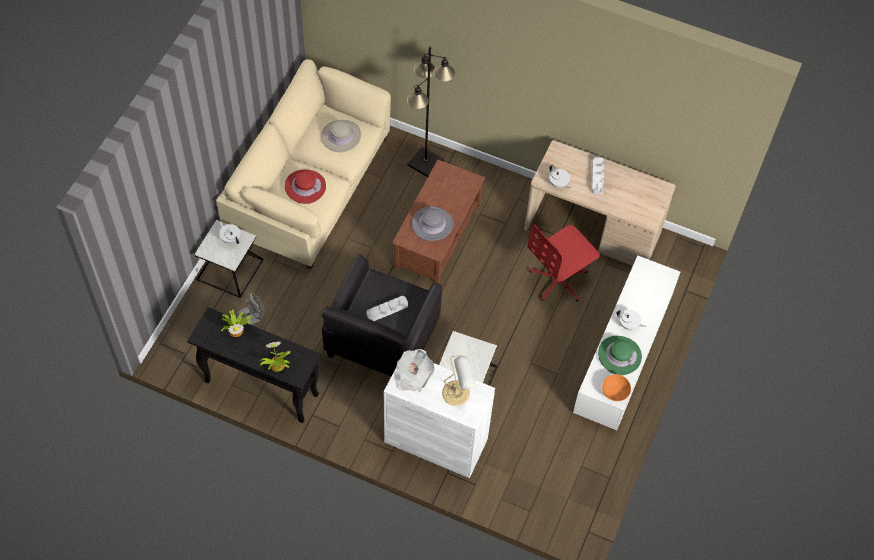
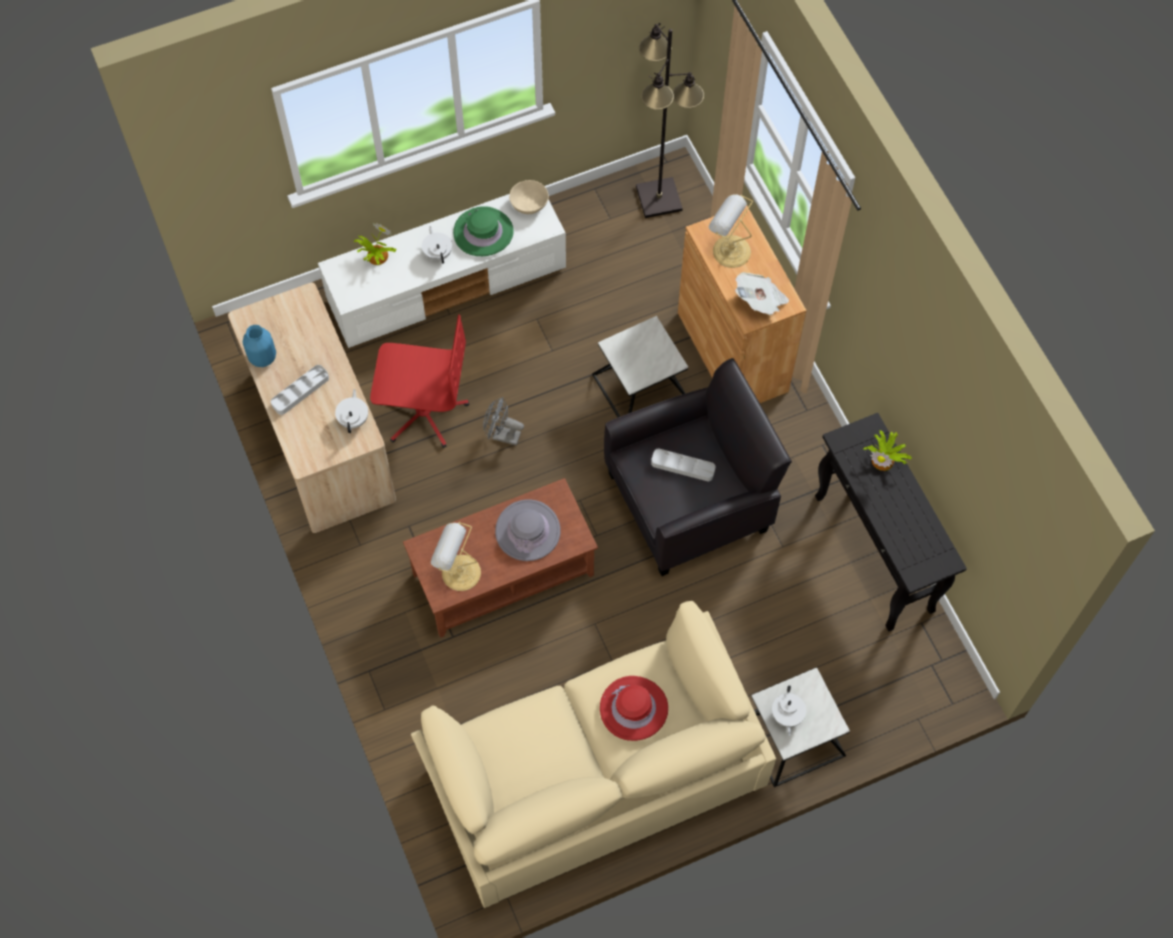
camera: 135 degrees left, 5 degrees up
(236, 329) = (897, 538): potted plant -> potted plant (376, 256)
(254, 318) = (815, 646): grey fan -> grey fan (502, 435)
(341, 136) = (520, 747): beige hat -> none
(425, 163) = (418, 685): black floor lamp -> black floor lamp (659, 198)
(436, 440) = (732, 352): white cabinet -> brown cabinet
(444, 183) = (459, 572): none -> table lamp
(615, 392) = (529, 204): orange bowl -> beige bowl
(633, 178) = (262, 357): none -> blue vase

